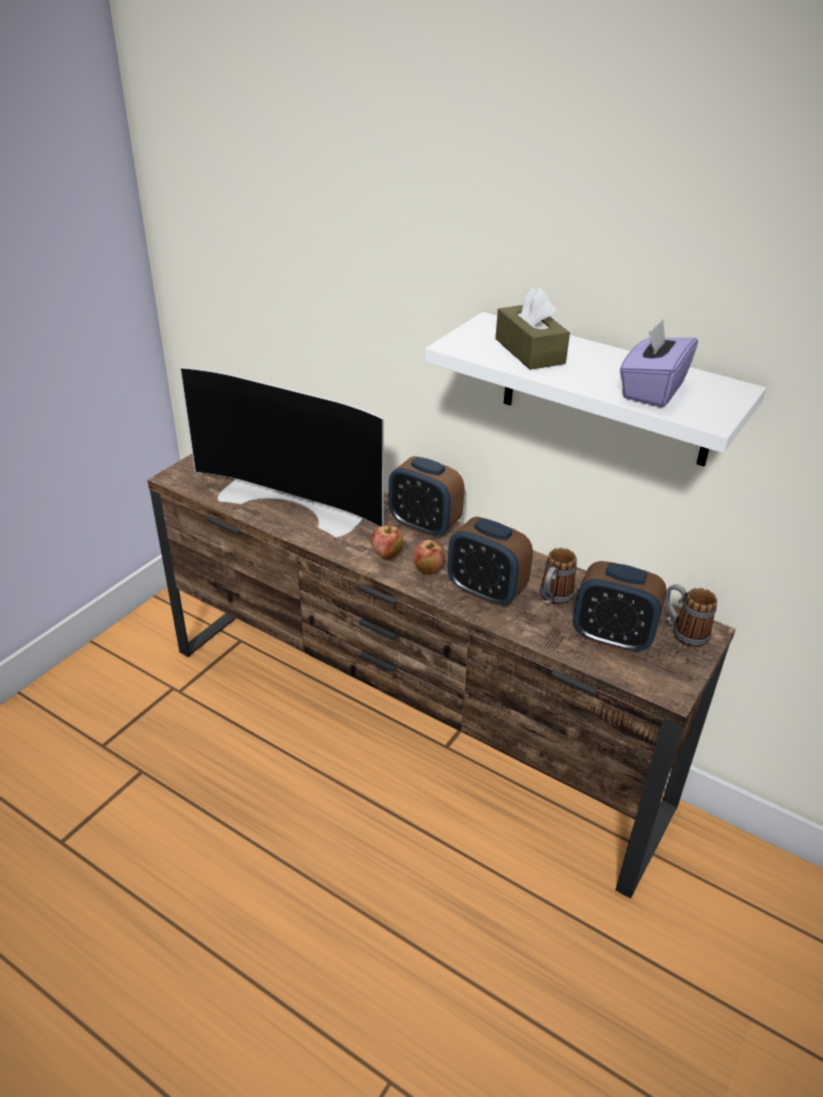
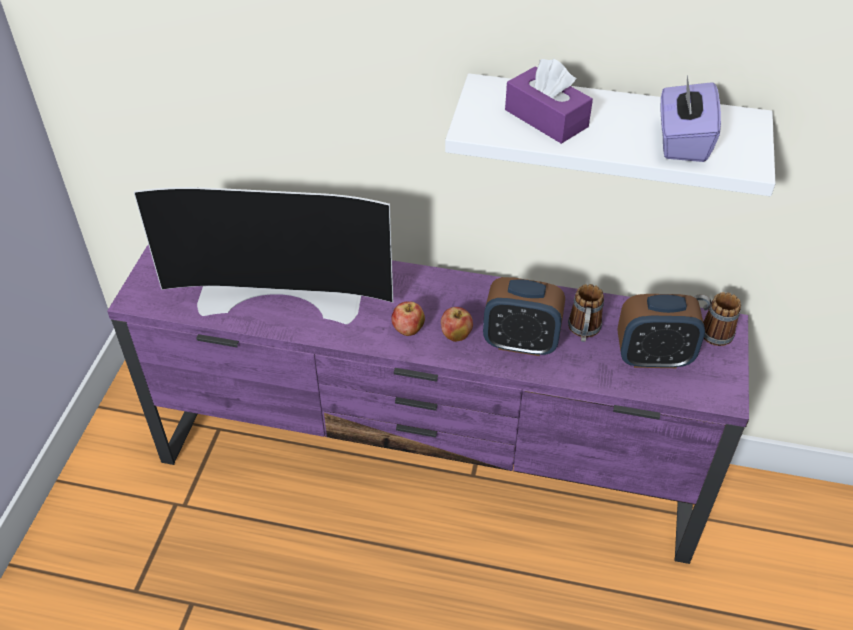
camera: 20 degrees left, 10 degrees up
(409, 725) = (429, 465): brown tv stand -> purple tv stand
(424, 525) = (425, 284): alarm clock -> none
(529, 351) = (546, 118): brown tissue box -> purple tissue box

